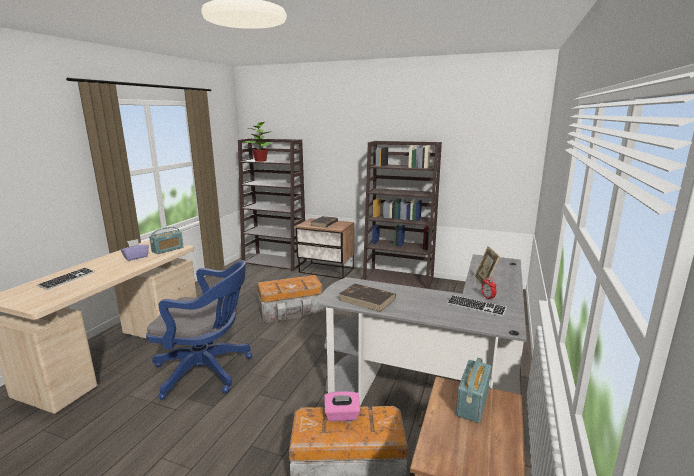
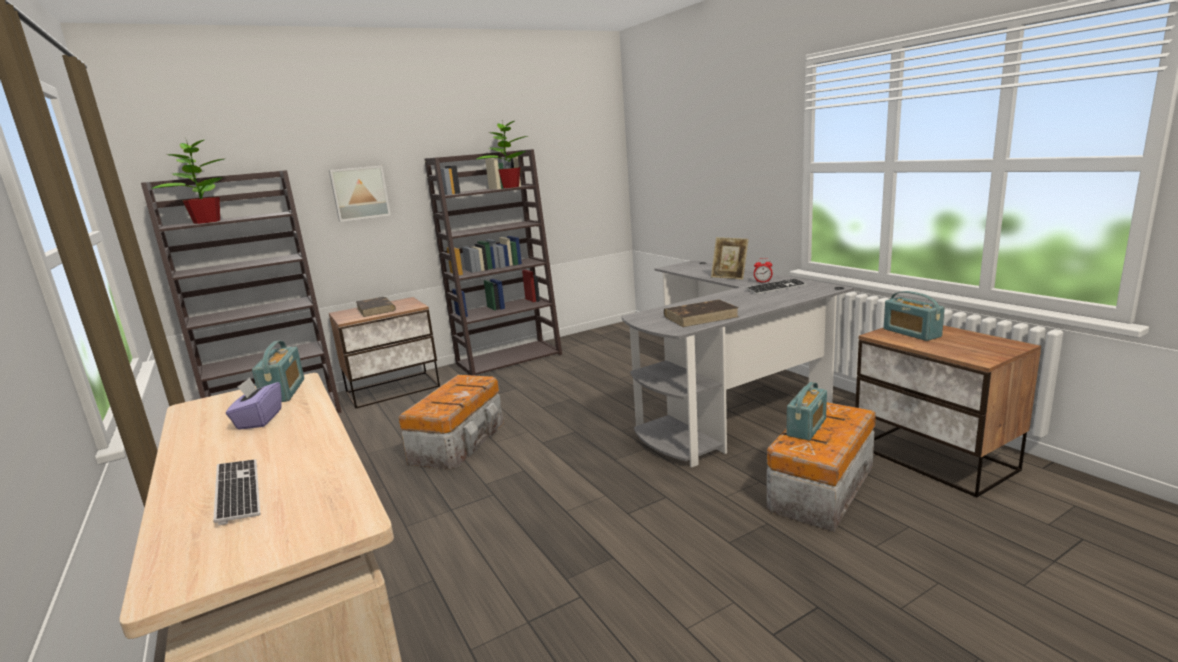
camera: 50 degrees left, 0 degrees up
(207, 371) = (514, 546): blue office chair -> none
(337, 156) = (360, 193): none -> picture
(342, 415) = (806, 427): pink tissue box -> radio
(419, 167) = (509, 187): none -> potted plant

